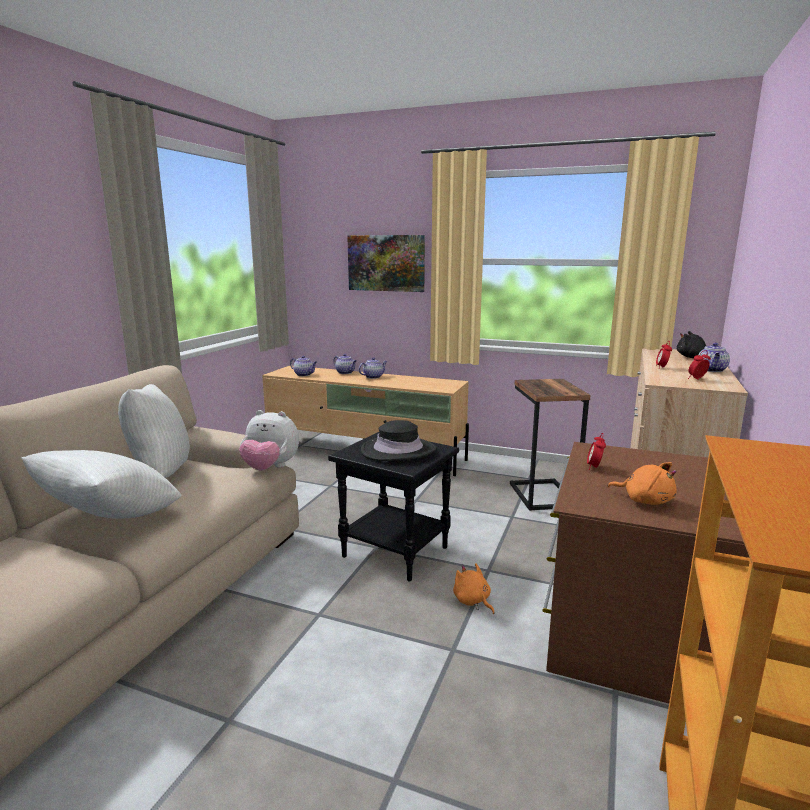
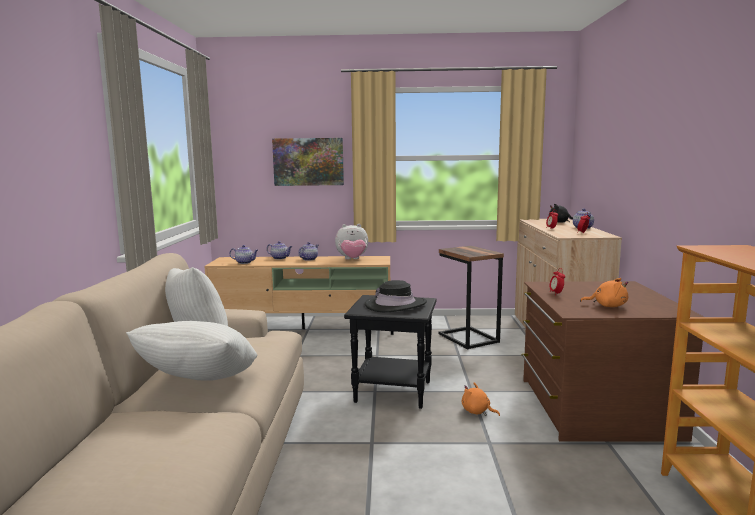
camera: 20 degrees left, 5 degrees down
(270, 468) = (285, 334): plush toy -> plush toy (352, 259)

